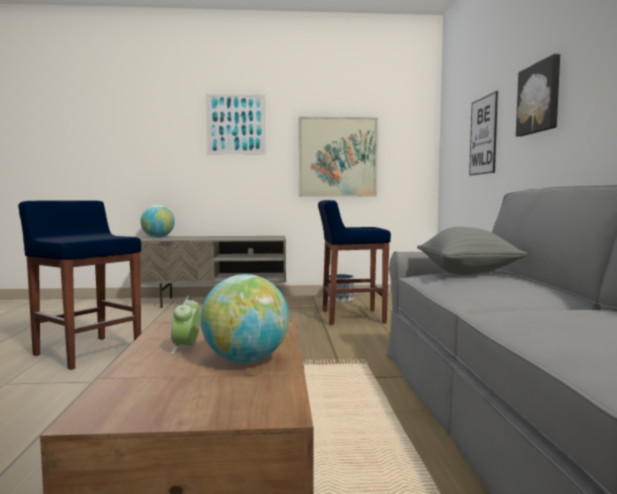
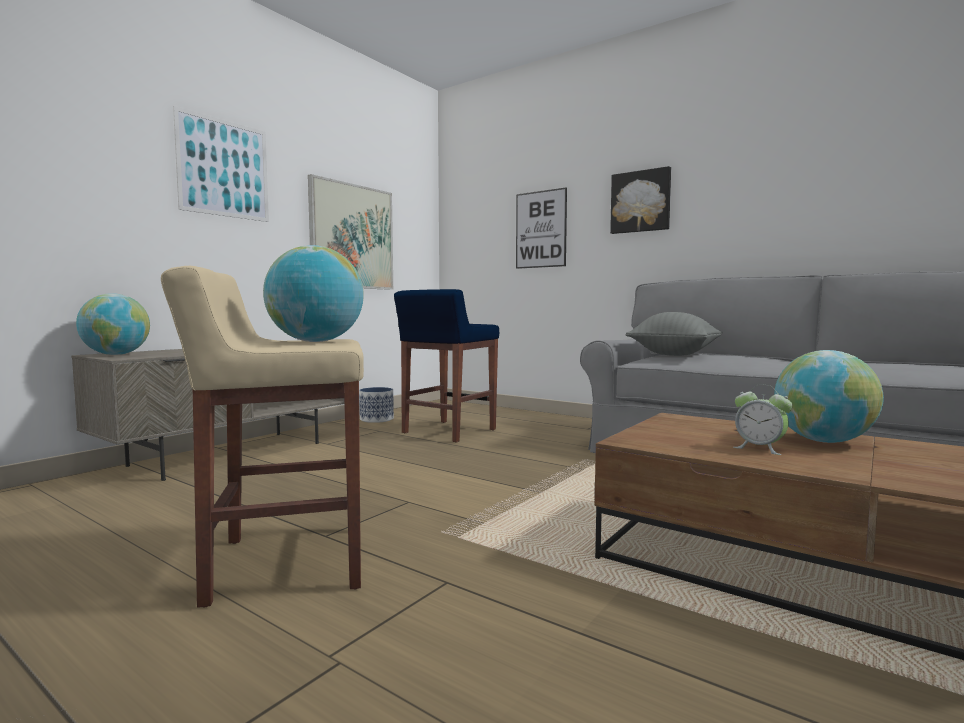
camera: 50 degrees left, 0 degrees up
(87, 352) = (285, 563): blue stool -> beige stool
(89, 237) = (316, 342): none -> globe

